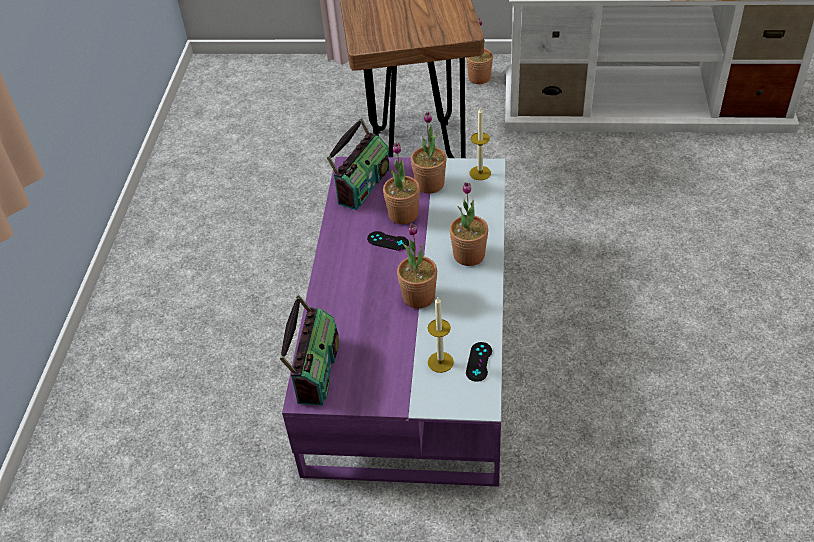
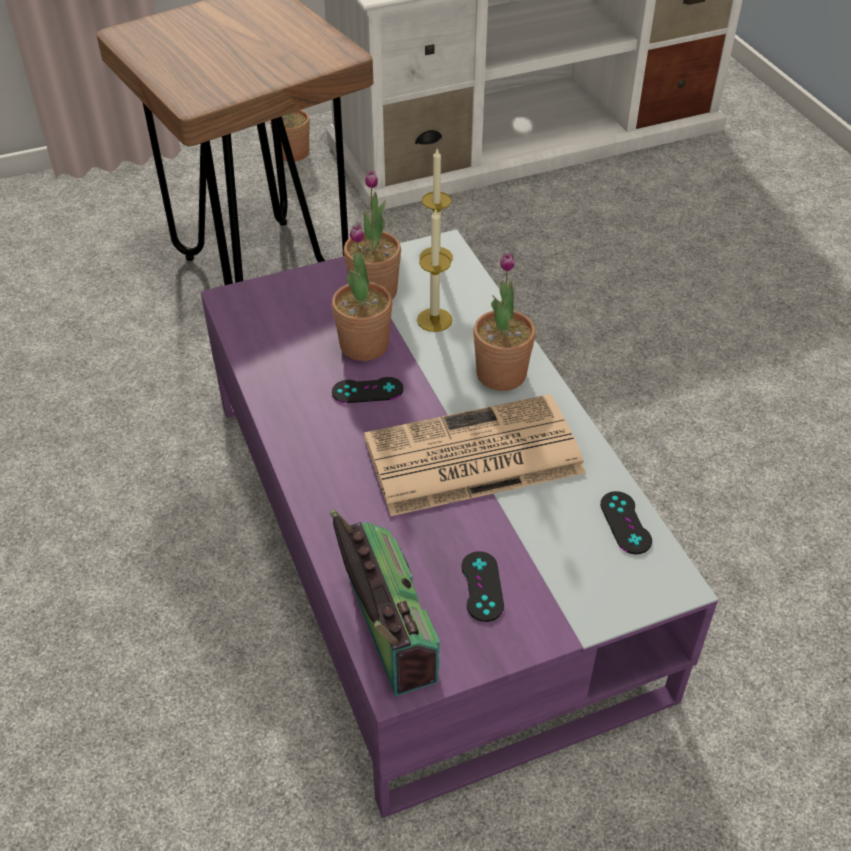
camera: 30 degrees left, 0 degrees up
(362, 185) = (271, 320): radio -> none
(377, 367) = (482, 586): none -> black game controller
(418, 297) = (471, 457): potted plant -> newspaper
(440, 362) = (571, 543): candle -> candle (434, 320)

